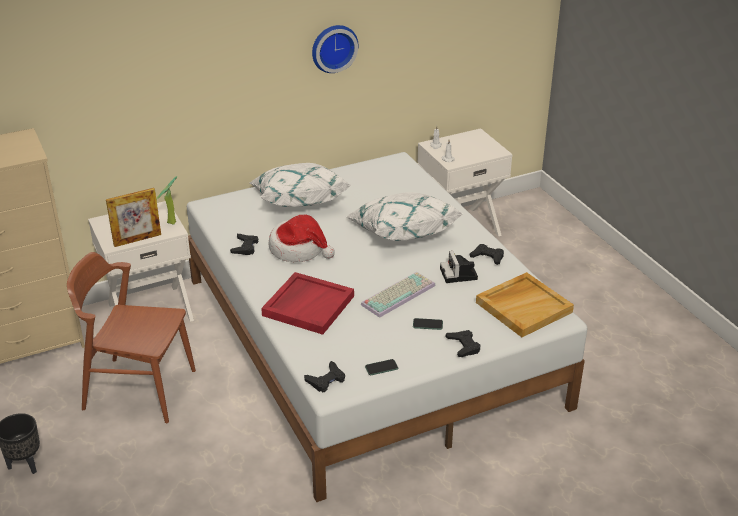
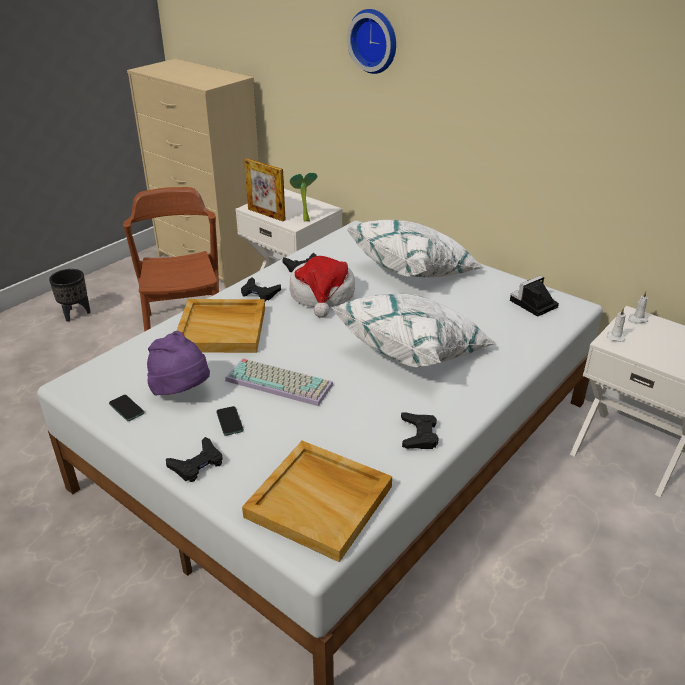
camera: 65 degrees right, 0 degrees up
(308, 305) = (222, 329): red tray -> beige tray
(326, 380) = (91, 376): black game controller -> black game controller (259, 293)
(333, 47) = (540, 113): wall clock -> wall clock (375, 41)
(378, 339) = (182, 391): none -> purple hat
(459, 275) = (357, 420): camera -> camera (532, 304)

